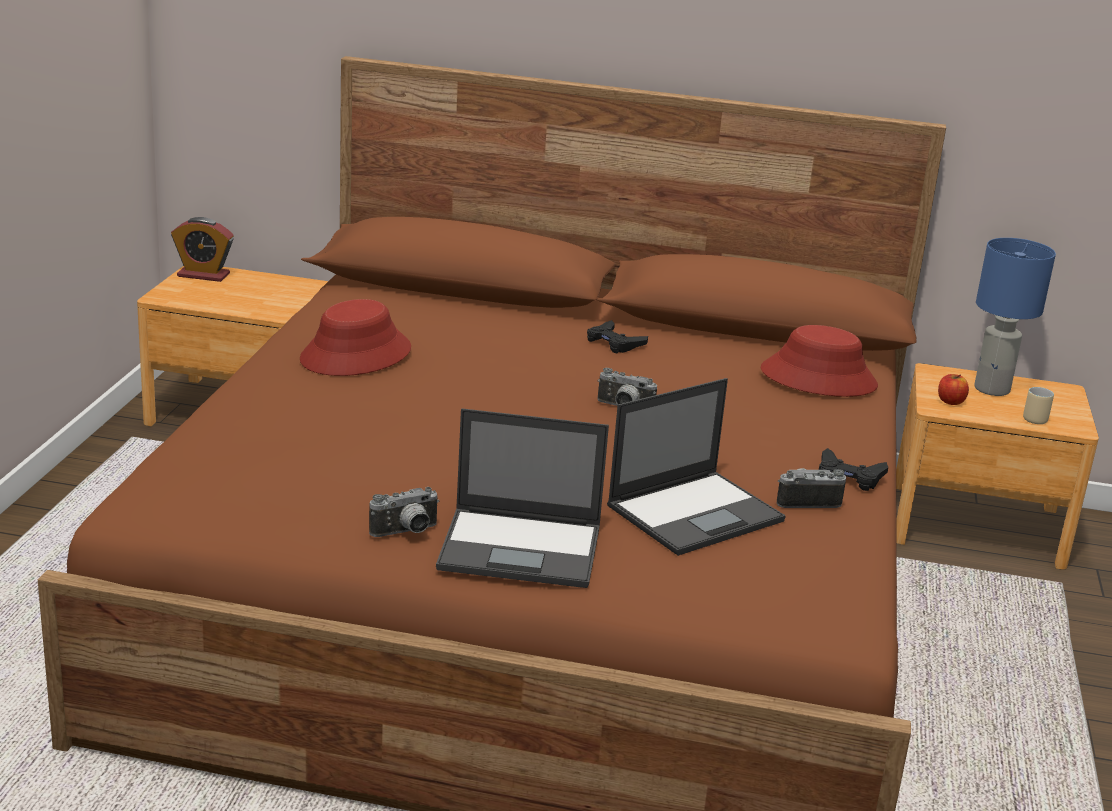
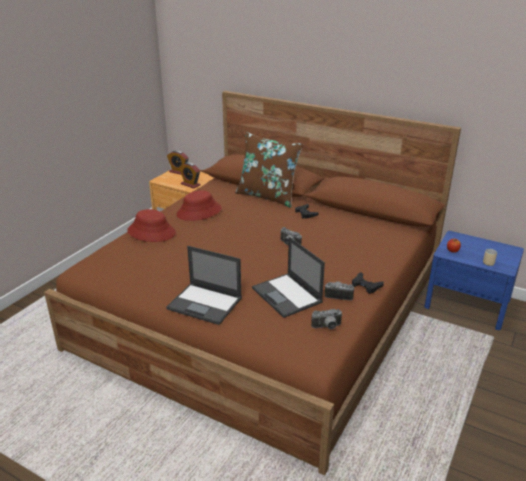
camera: 20 degrees right, 5 degrees up
(256, 303) = (190, 184): none -> alarm clock
(406, 533) = (166, 291): camera -> camera (327, 327)
(499, 311) = (268, 196): none -> brown pillow
(696, 512) = (287, 295): laptop -> laptop turned 75 degrees clockwise
(818, 378) = (383, 237): red hat -> red hat (151, 232)
(976, 525) = (467, 303): brown nightstand -> blue nightstand
(992, 390) = (476, 246): blue table lamp -> none

